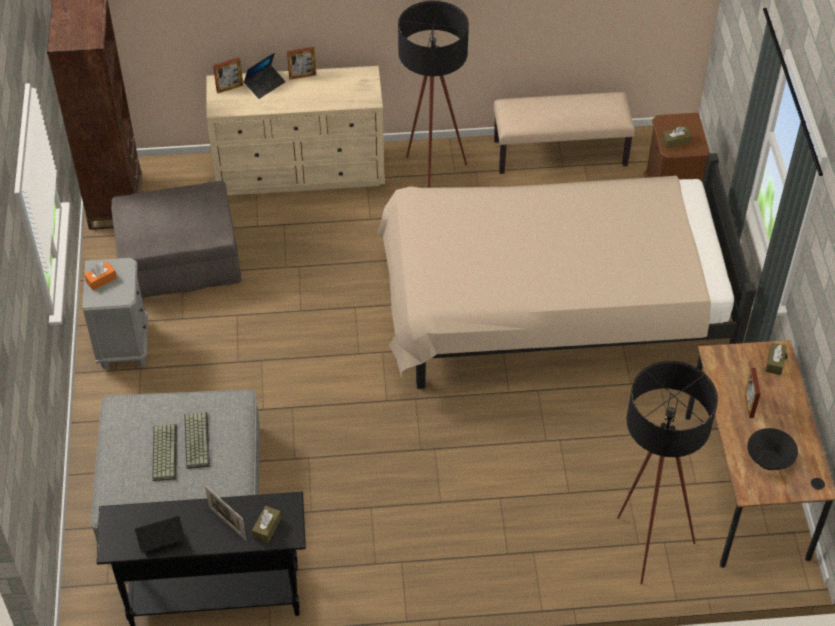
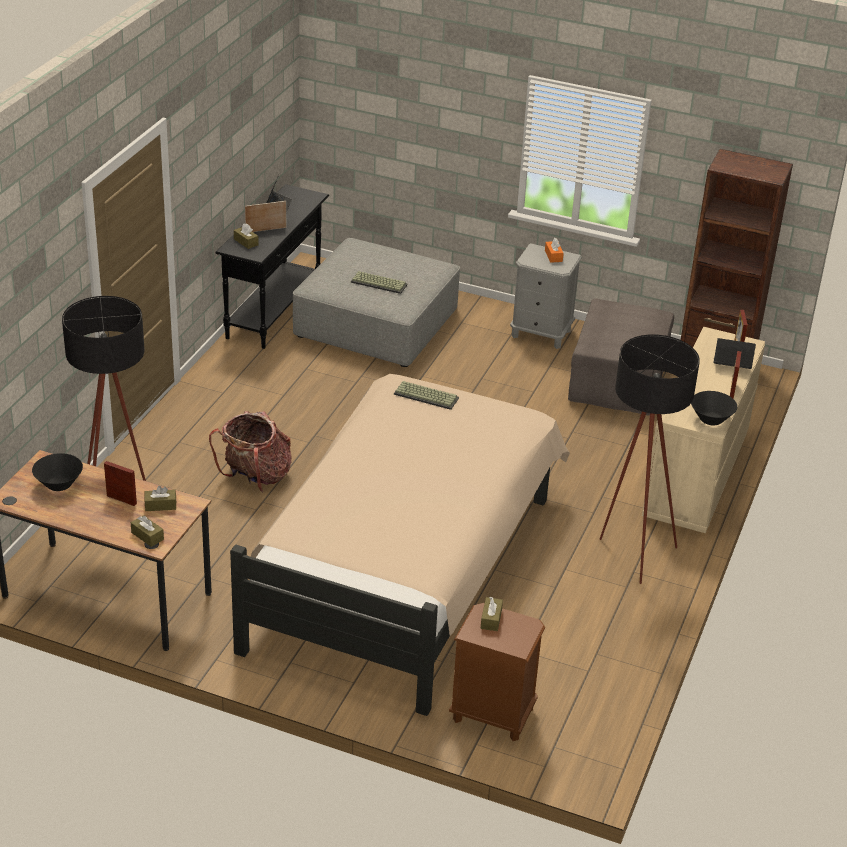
camera: 115 degrees right, 15 degrees down
(163, 452) = (381, 269): keyboard -> keyboard (427, 396)
(265, 84) = (731, 366): laptop -> laptop turned 120 degrees clockwise
(357, 77) = (711, 419): none -> black bowl
(515, 463) = (255, 477): none -> backpack
(560, 152) = (619, 660): beige bench -> none
(733, 374) = (160, 505): none -> brown tissue box

